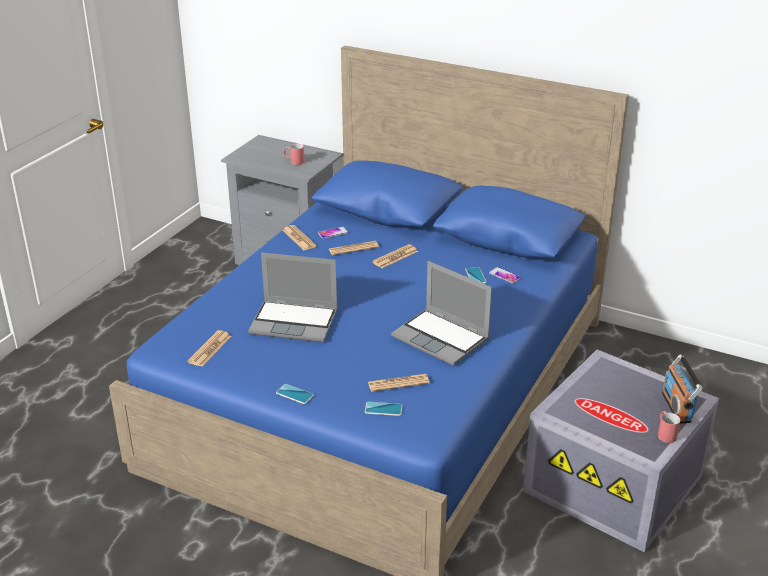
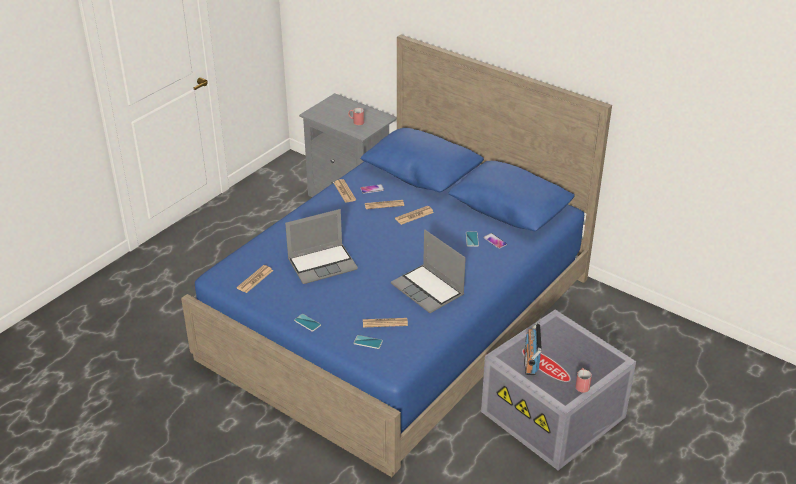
camera: 10 degrees right, 5 degrees up
(295, 322) = (323, 264): laptop -> laptop turned 45 degrees counterclockwise
(677, 407) = (599, 364): radio -> radio (530, 361)

